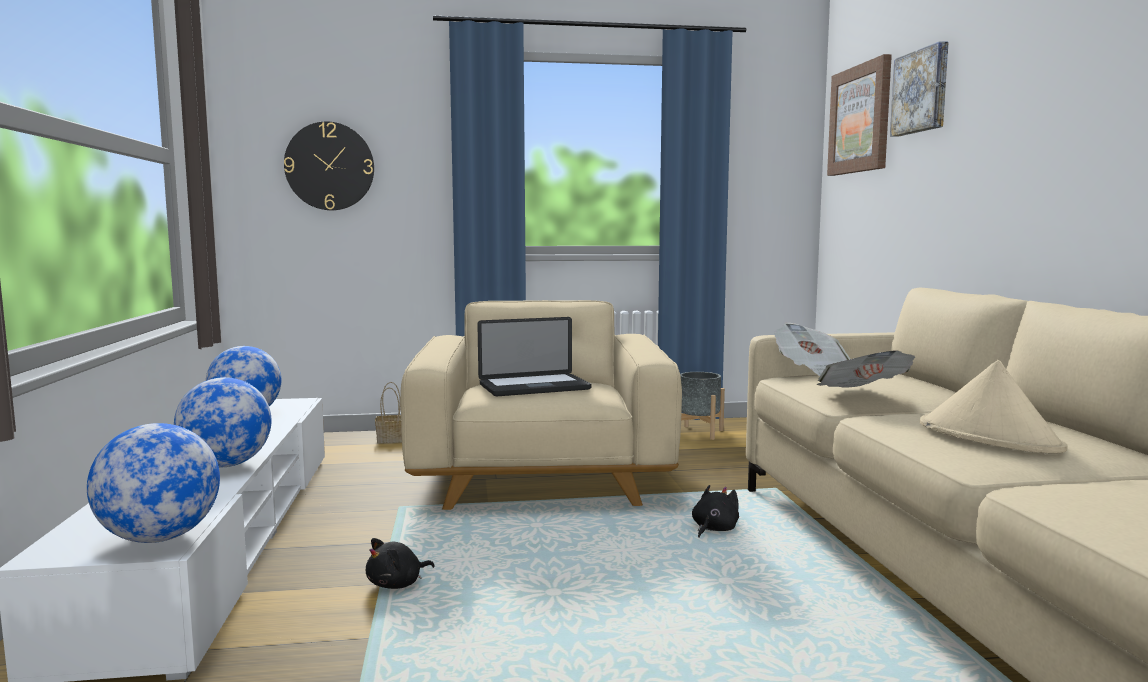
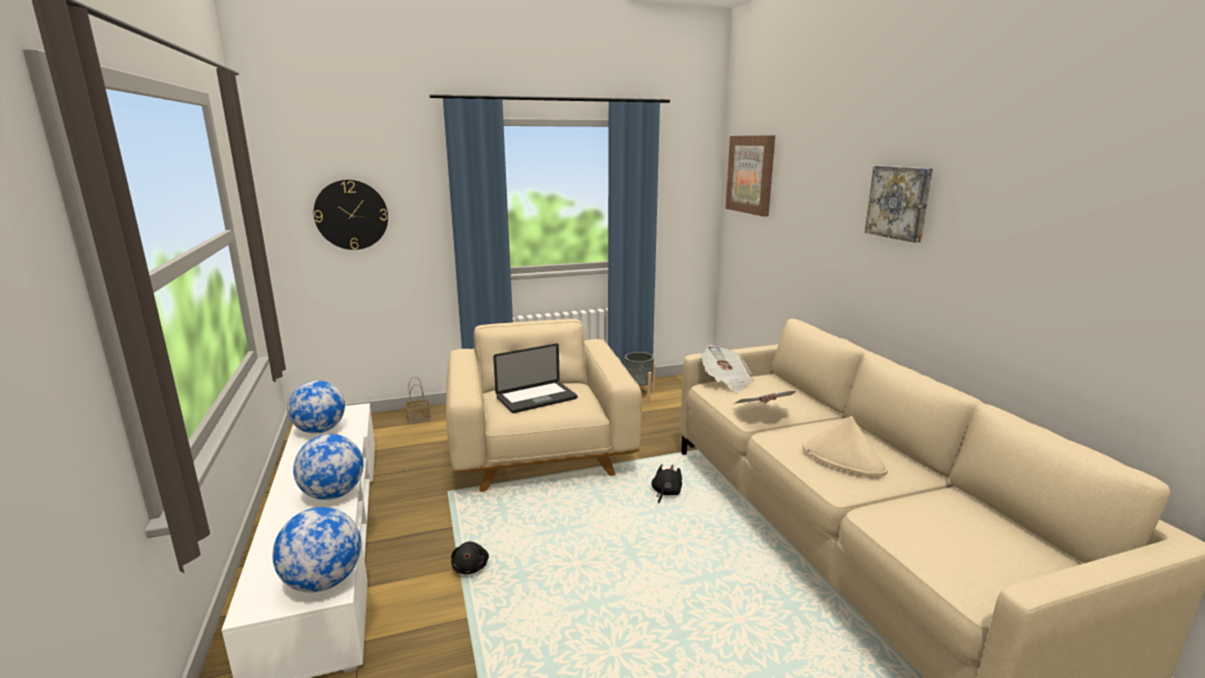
camera: 10 degrees left, 10 degrees up
(397, 584) = (470, 567): black plush toy -> black plush toy turned 45 degrees counterclockwise
(922, 91) = (796, 171): picture -> picture (899, 202)

